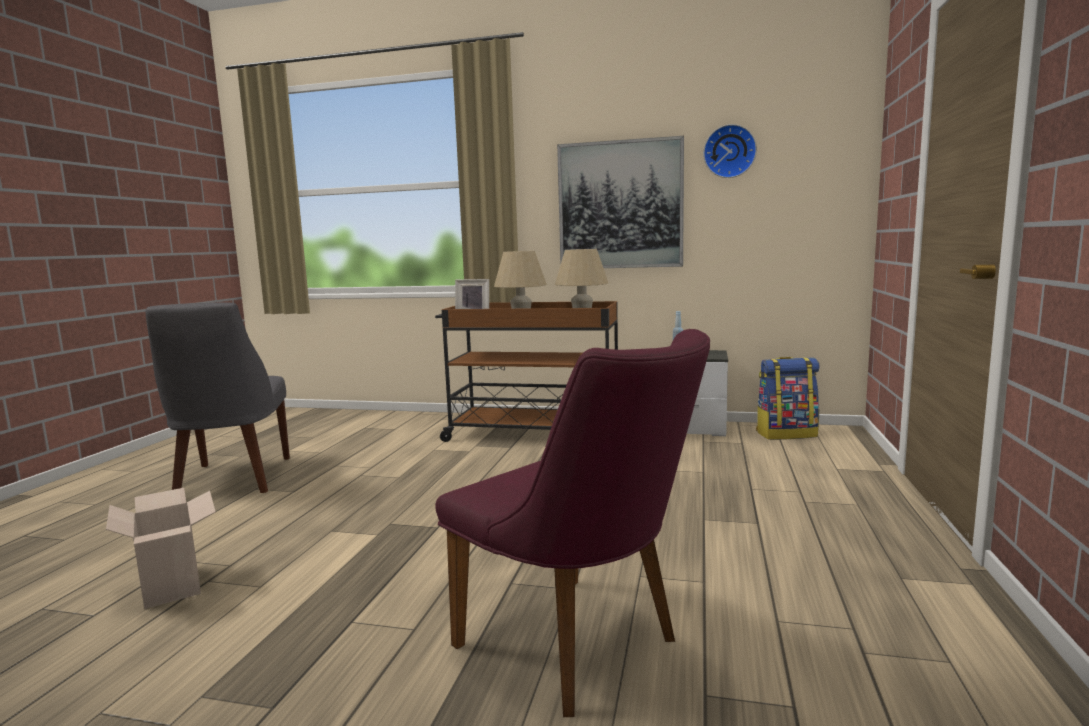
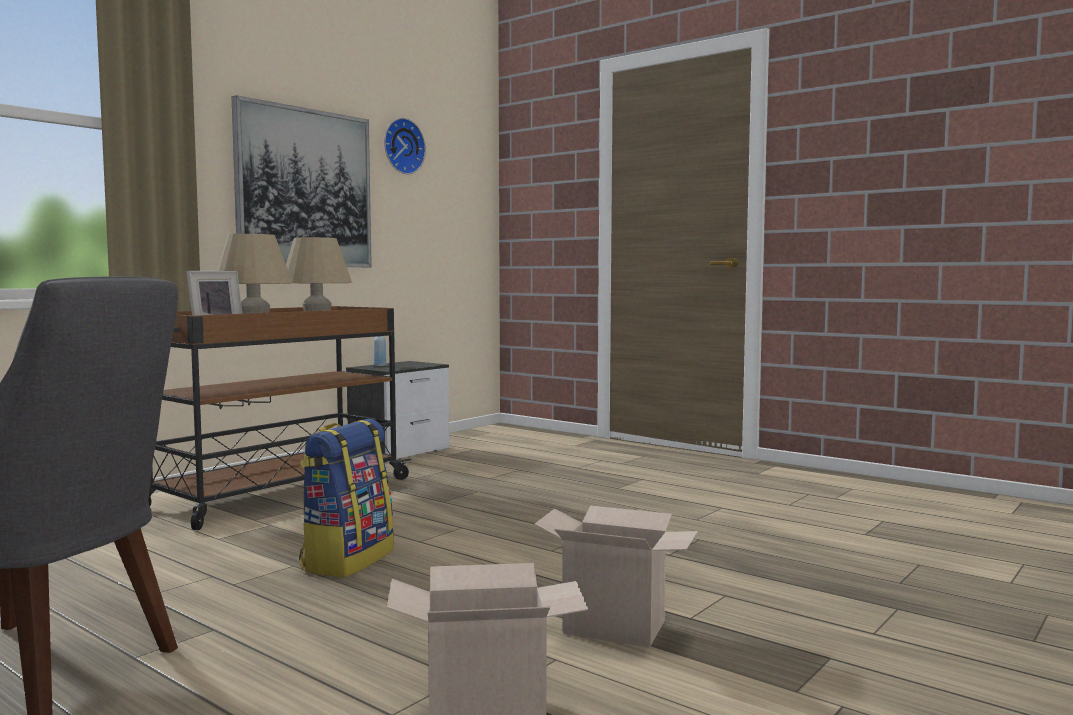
camera: 65 degrees left, 5 degrees down
(322, 595) = (618, 627): none -> cardboard box
(582, 649) = (795, 550): purple chair -> none
(786, 434) = (478, 437): backpack -> backpack (347, 560)

